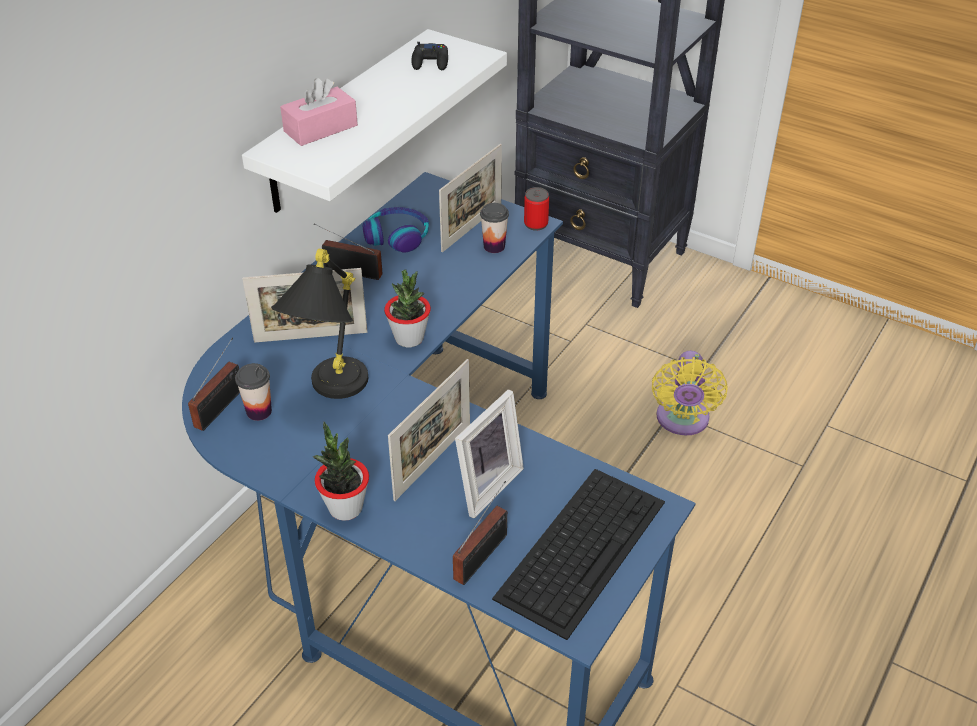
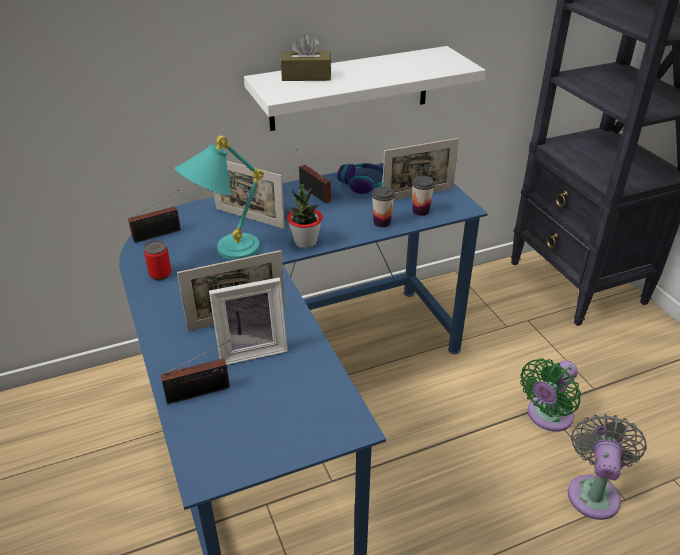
camera: 35 degrees right, 5 degrees down
(259, 411) = (174, 245): cup -> cup (382, 222)
(320, 128) = (306, 76): pink tissue box -> brown tissue box
(330, 393) = (224, 253): black table lamp -> turquoise table lamp
(345, 508) = (156, 320): potted plant -> none
(431, 62) = (424, 62): black game controller -> none
(536, 224) = (465, 208): can -> can (160, 274)
(582, 547) = (269, 423): keyboard -> none
(682, 421) = (547, 417): yellow fan -> green fan
(774, 473) = (594, 492): none -> grey fan

